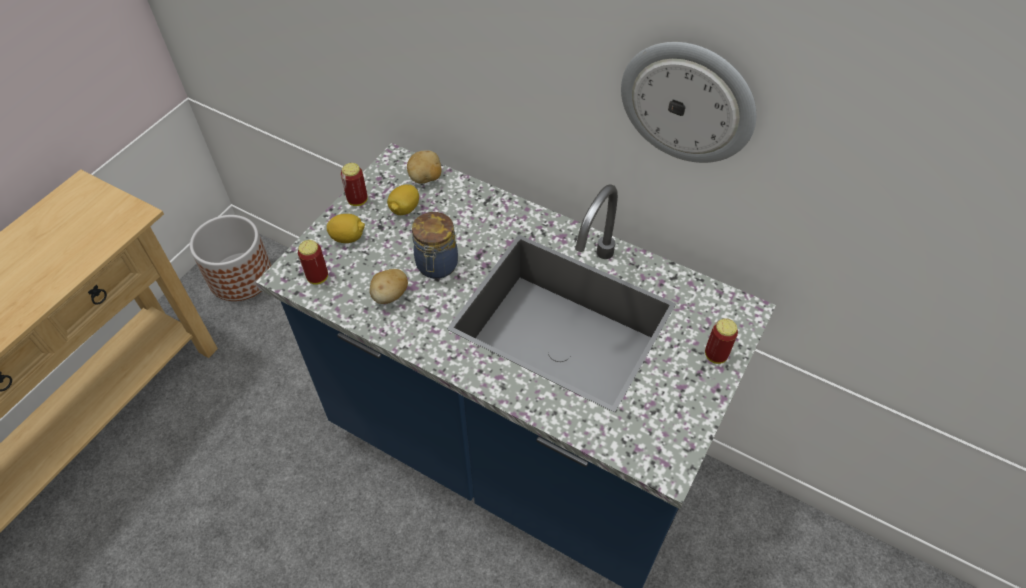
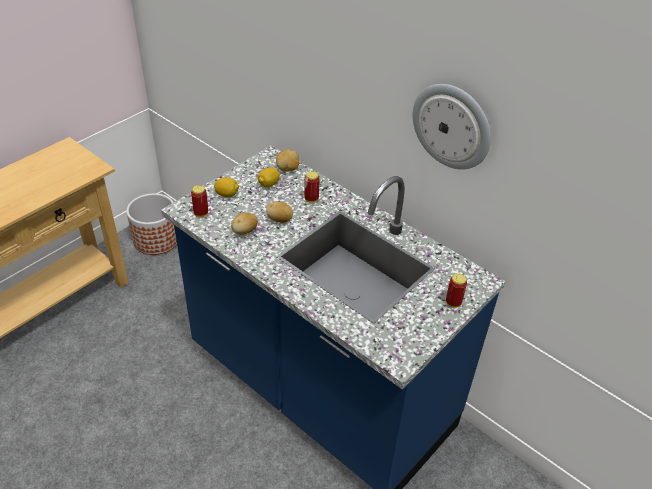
camera: 10 degrees right, 10 degrees down
(357, 200) = (239, 174): can -> can (311, 199)
(436, 266) = (280, 220): jar -> potato

